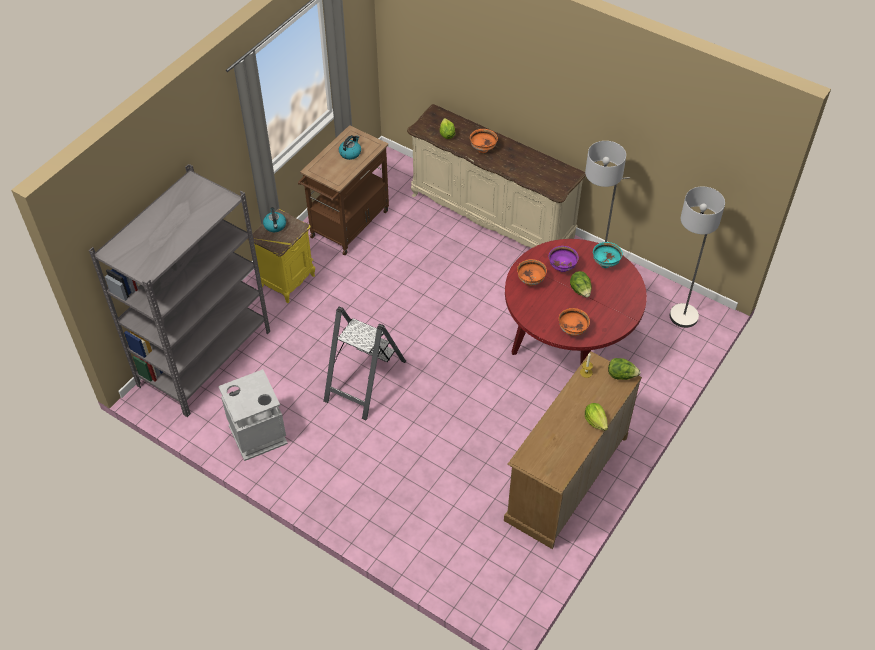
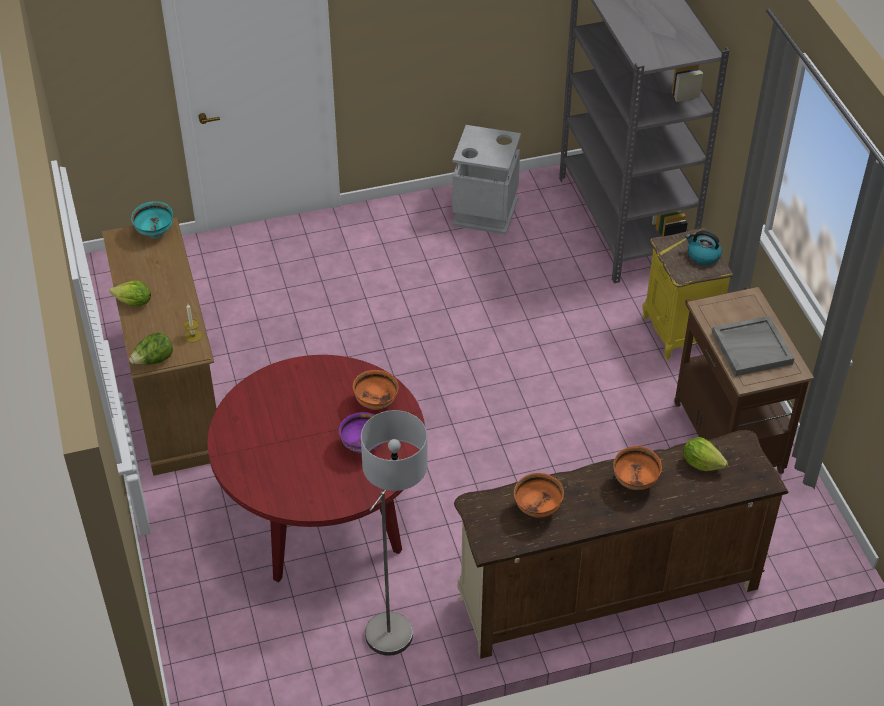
camera: 130 degrees right, 5 degrees down
(350, 153) = (752, 348): kettle -> grey tray
(364, 381) = (466, 316): grey step ladder -> none
(572, 330) = (268, 390): orange bowl -> orange bowl (538, 510)
(580, 291) = (310, 438): lettuce -> none
(605, 263) = (322, 493): turquoise bowl -> turquoise bowl (155, 233)
(677, 320) = (233, 659): grey floor lamp -> none

